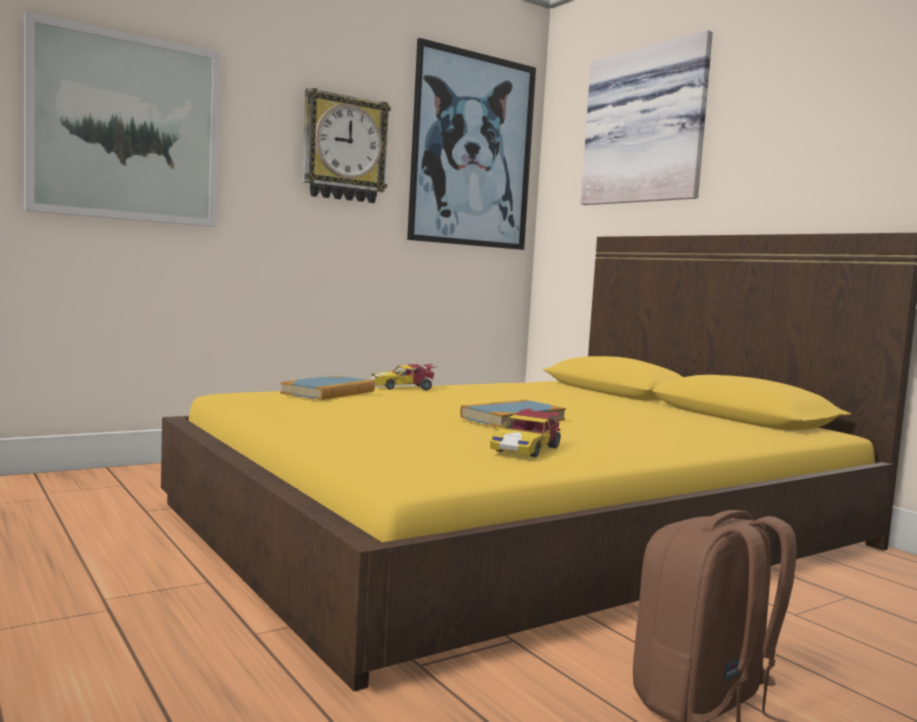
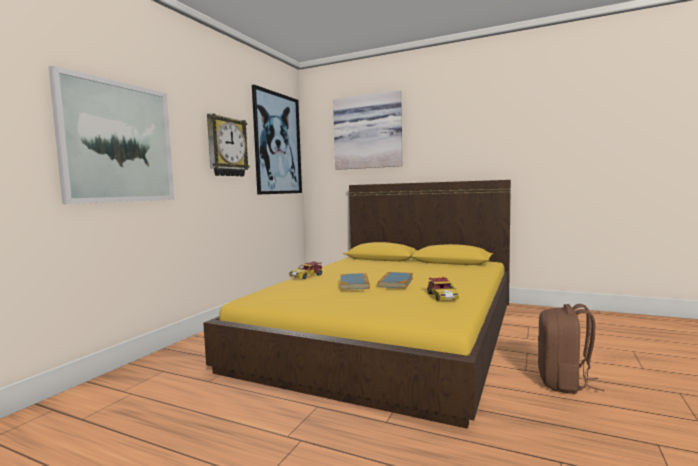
camera: 30 degrees left, 0 degrees up
(328, 392) = (292, 287): book -> book (354, 284)

